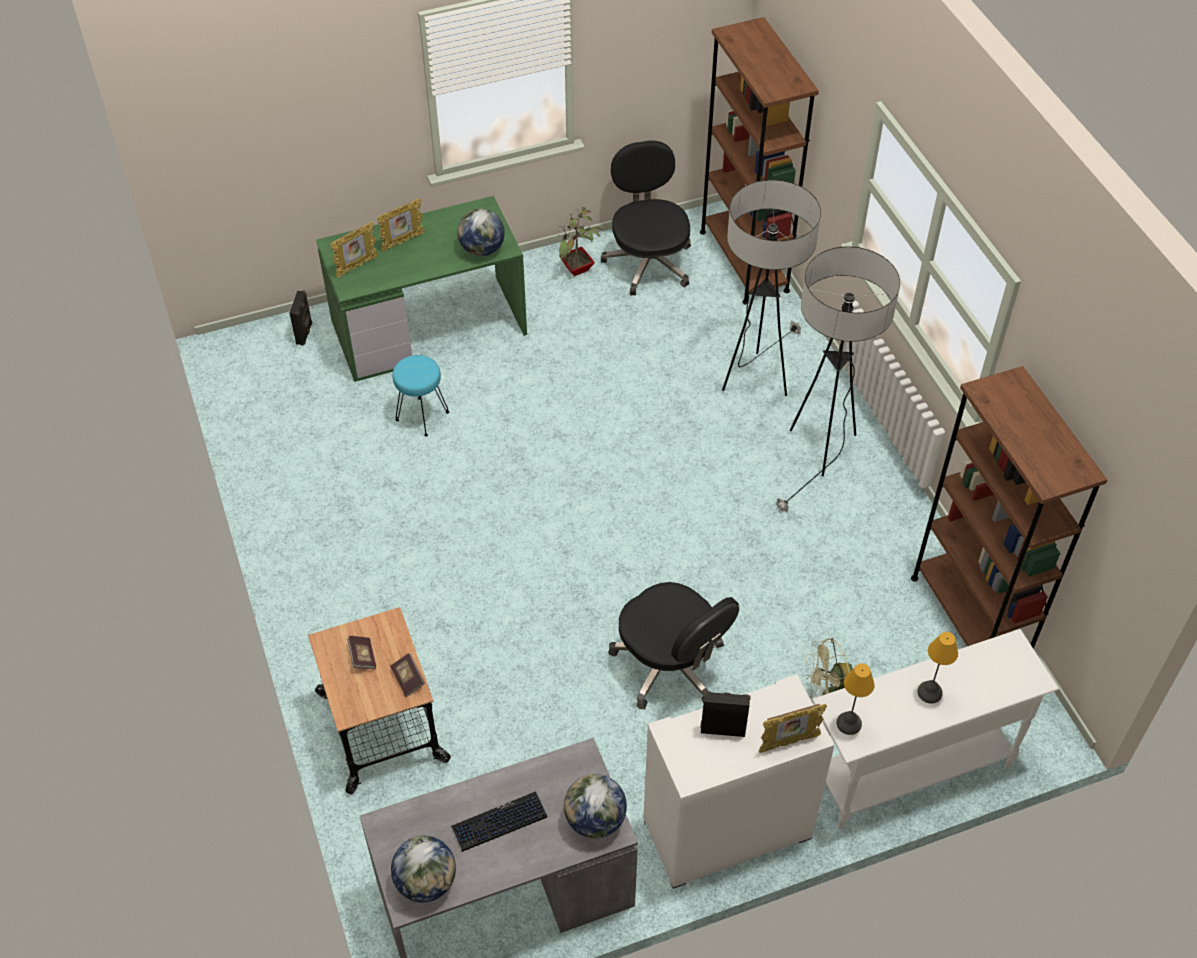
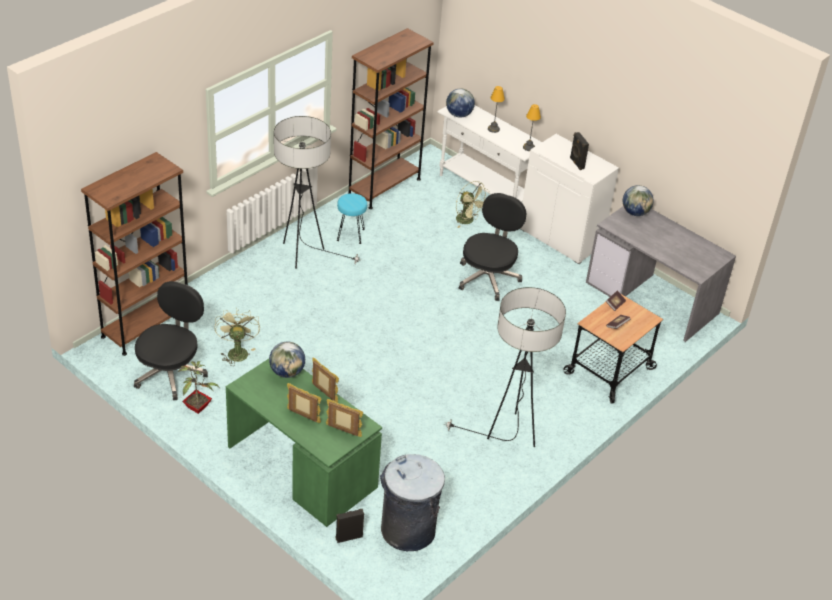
camera: 120 degrees left, 10 degrees down
(276, 385) = (408, 530): none -> grey trash can
(421, 417) = (386, 439): turquoise stool -> turquoise stool (351, 235)
(426, 882) = (709, 252): globe -> globe (459, 115)
(499, 822) = (662, 240): keyboard -> none
(648, 262) = (171, 372): black office chair -> black office chair turned 150 degrees clockwise
(655, 328) = (237, 351): none -> green fan
(756, 380) = (259, 294): floor lamp -> floor lamp (508, 435)
(788, 743) = (566, 145): picture frame -> picture frame (324, 393)

